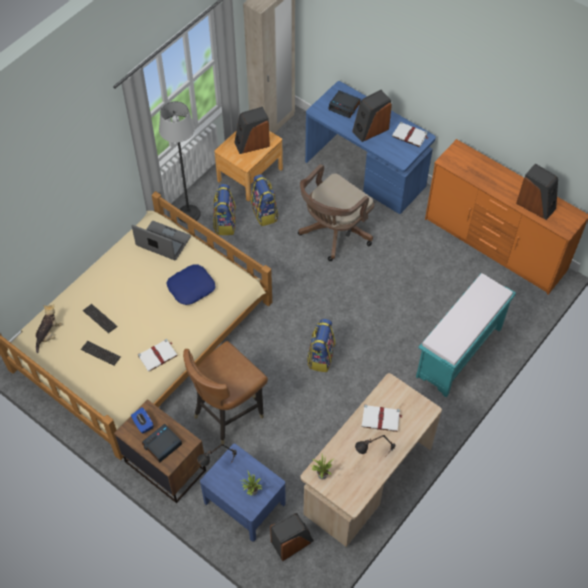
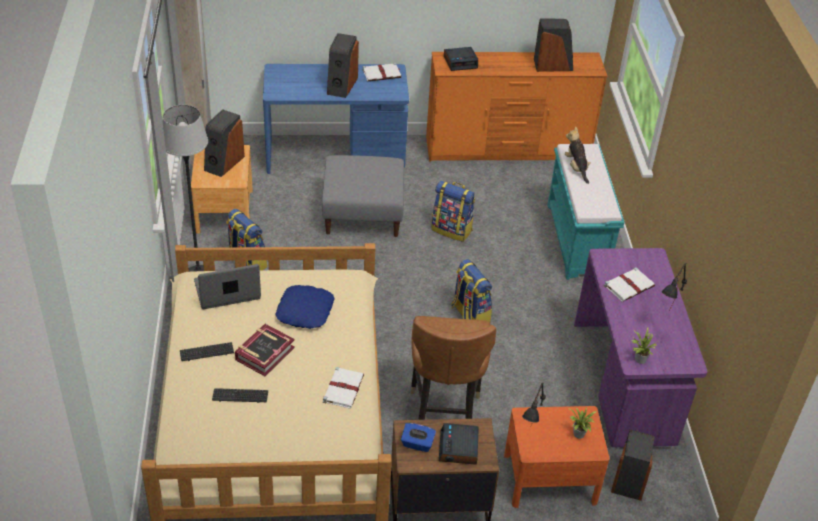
camera: 45 degrees left, 15 degrees down
(49, 334) = (197, 447): plush toy -> plush toy (576, 168)
(100, 353) = (279, 426): keyboard -> keyboard (206, 352)
(140, 300) = (264, 353): none -> book
(244, 503) = (549, 478): blue nightstand -> orange nightstand
(265, 213) = (277, 233): backpack -> backpack (452, 230)
(333, 233) = (362, 214): brown office chair -> grey ottoman
(344, 106) = (296, 80): alarm clock -> alarm clock (460, 62)
(367, 479) = (626, 382): beige desk -> purple desk

